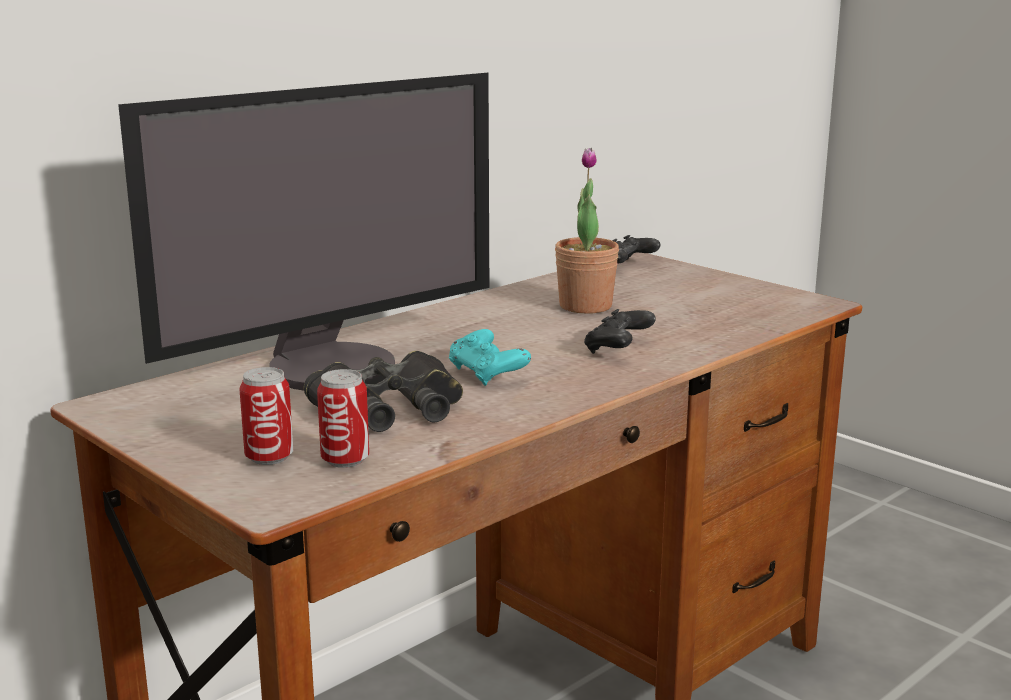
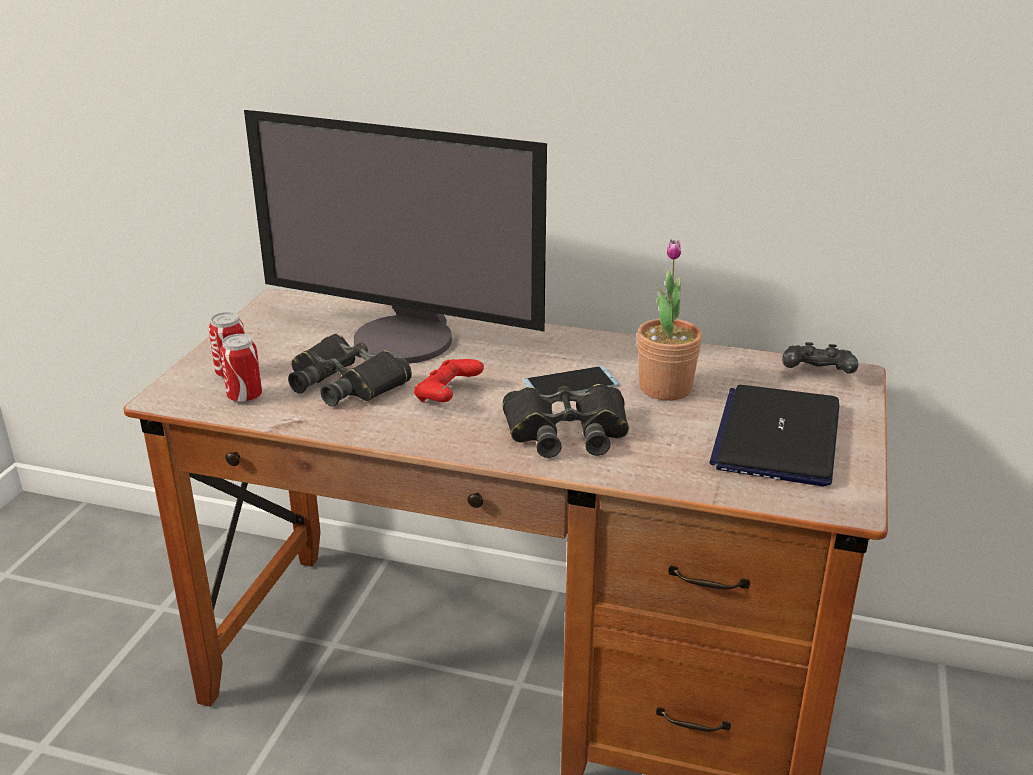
camera: 60 degrees right, 10 degrees up
(487, 374) = (447, 396): turquoise game controller -> red game controller
(531, 330) = (570, 384): none -> phone
(618, 349) = (566, 431): black game controller -> black binoculars
(706, 296) = (777, 437): none -> laptop

